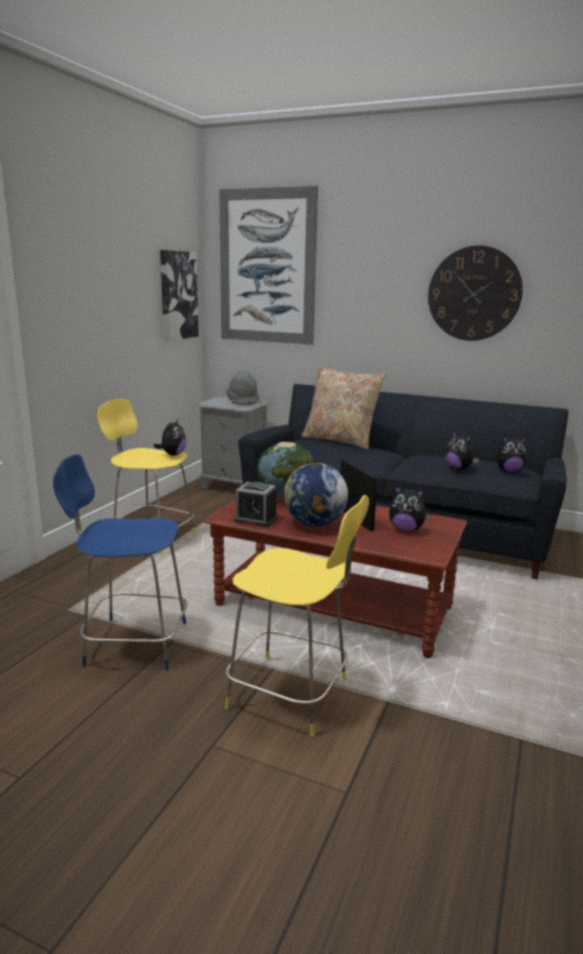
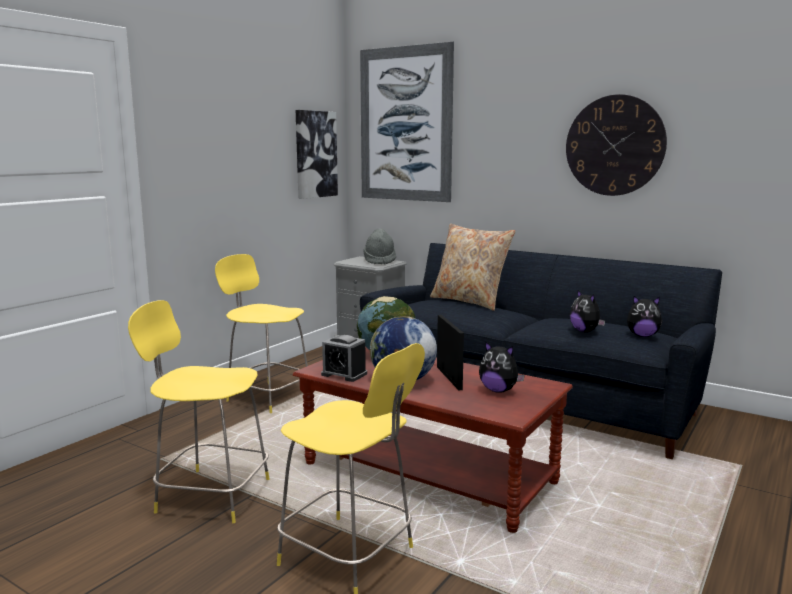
camera: 10 degrees right, 5 degrees down
(133, 643) = (210, 495): blue stool -> yellow stool
(172, 454) = (289, 310): plush toy -> none

